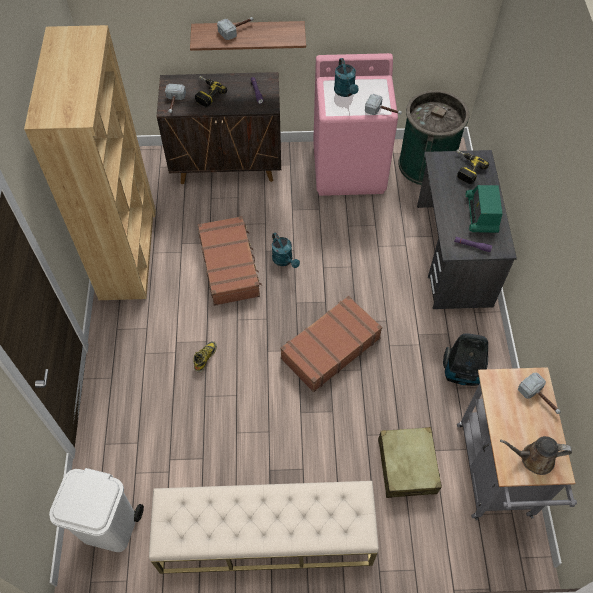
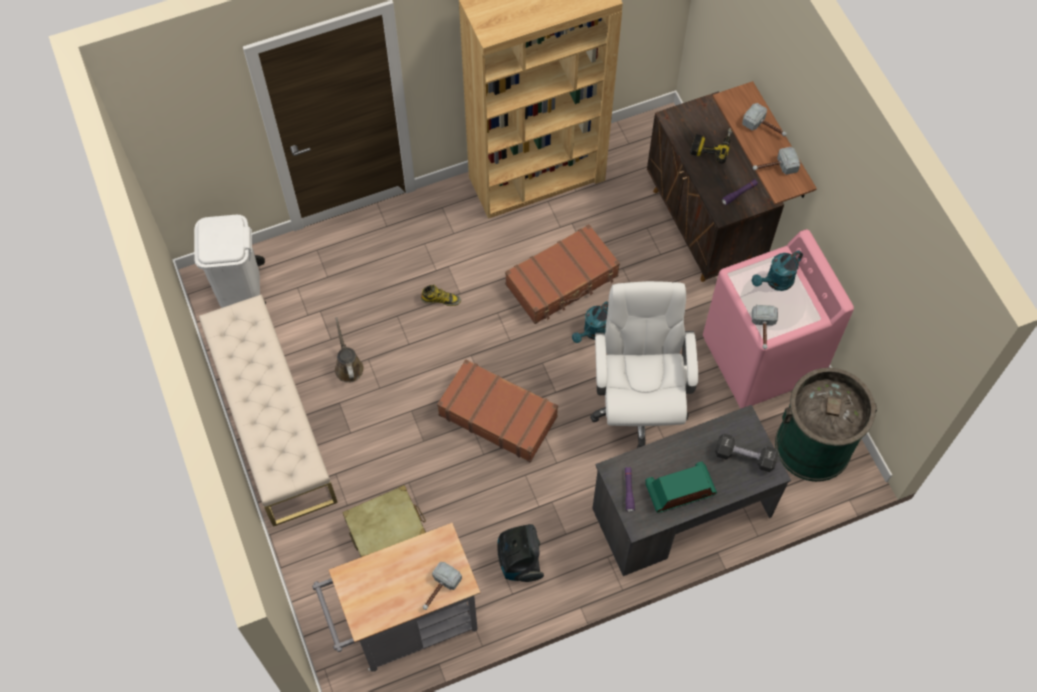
camera: 70 degrees right, 5 degrees up
(174, 103) = (682, 121): hammer -> hammer (774, 167)
(356, 252) = (638, 403): none -> white office chair
(465, 169) = (744, 457): power drill -> black dumbbell
(533, 458) = (367, 596): brown watering can -> brown watering can (348, 366)

